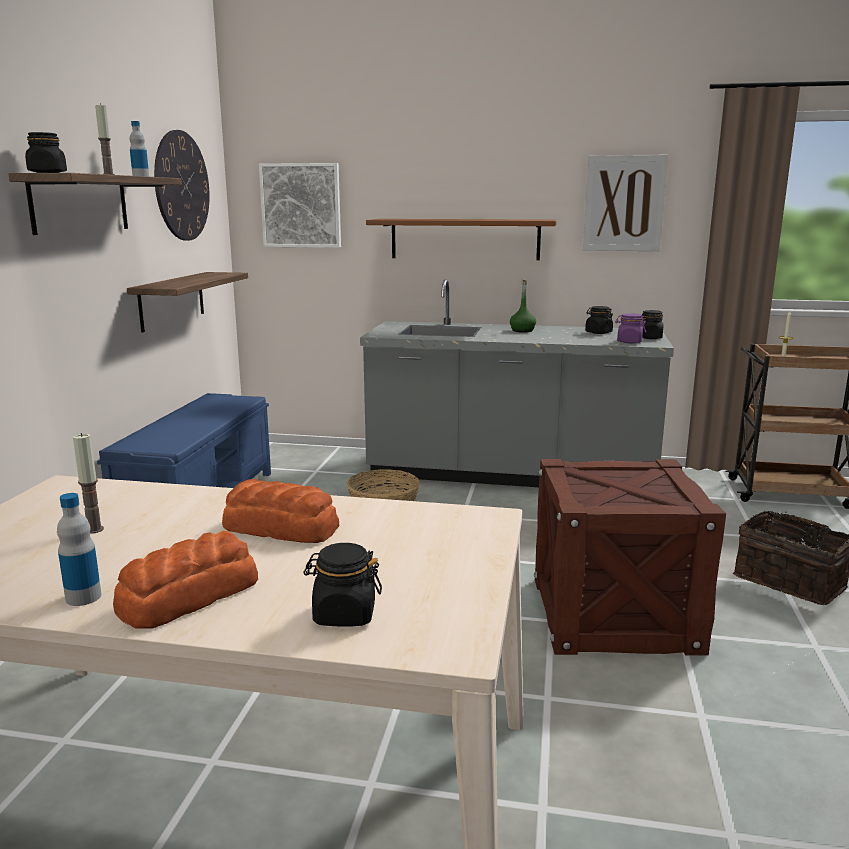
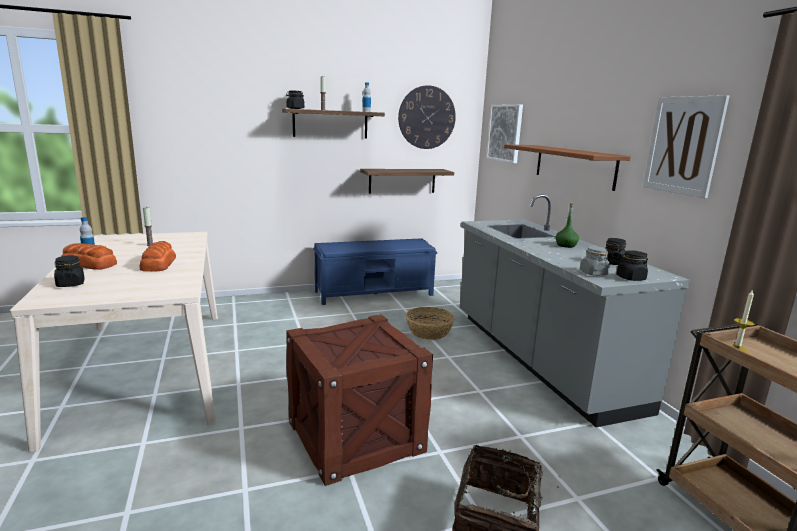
camera: 60 degrees right, 0 degrees up
(629, 342) = (593, 273): purple jar -> grey jar

